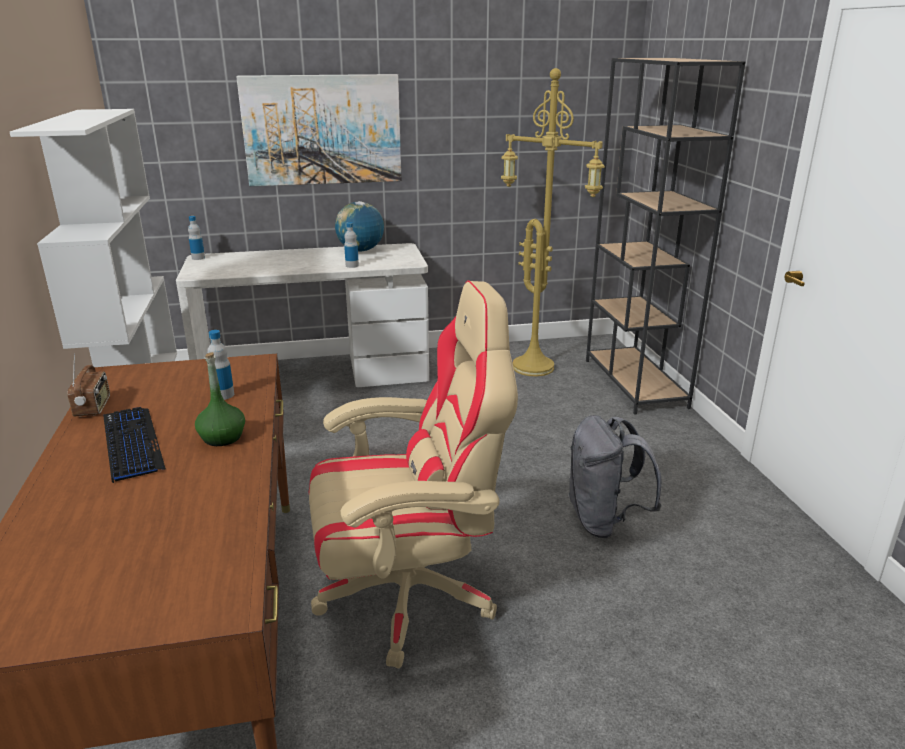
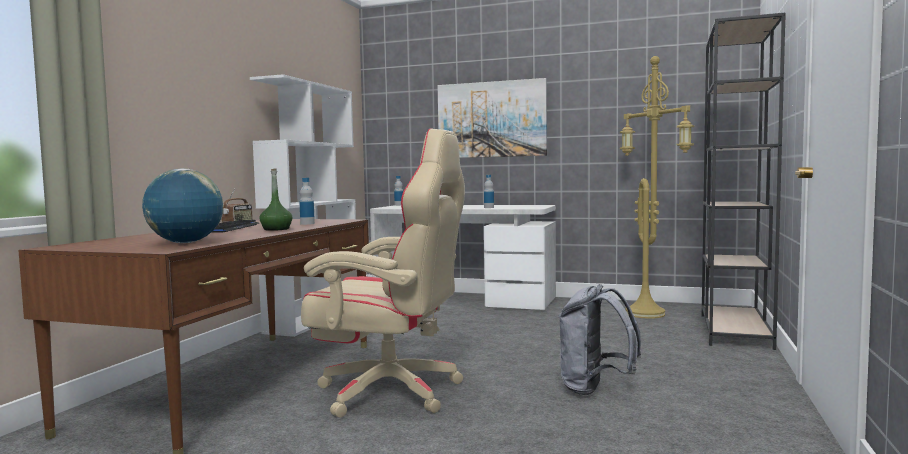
camera: 30 degrees right, 20 degrees down
(361, 250) = (508, 205): globe -> globe (185, 243)

